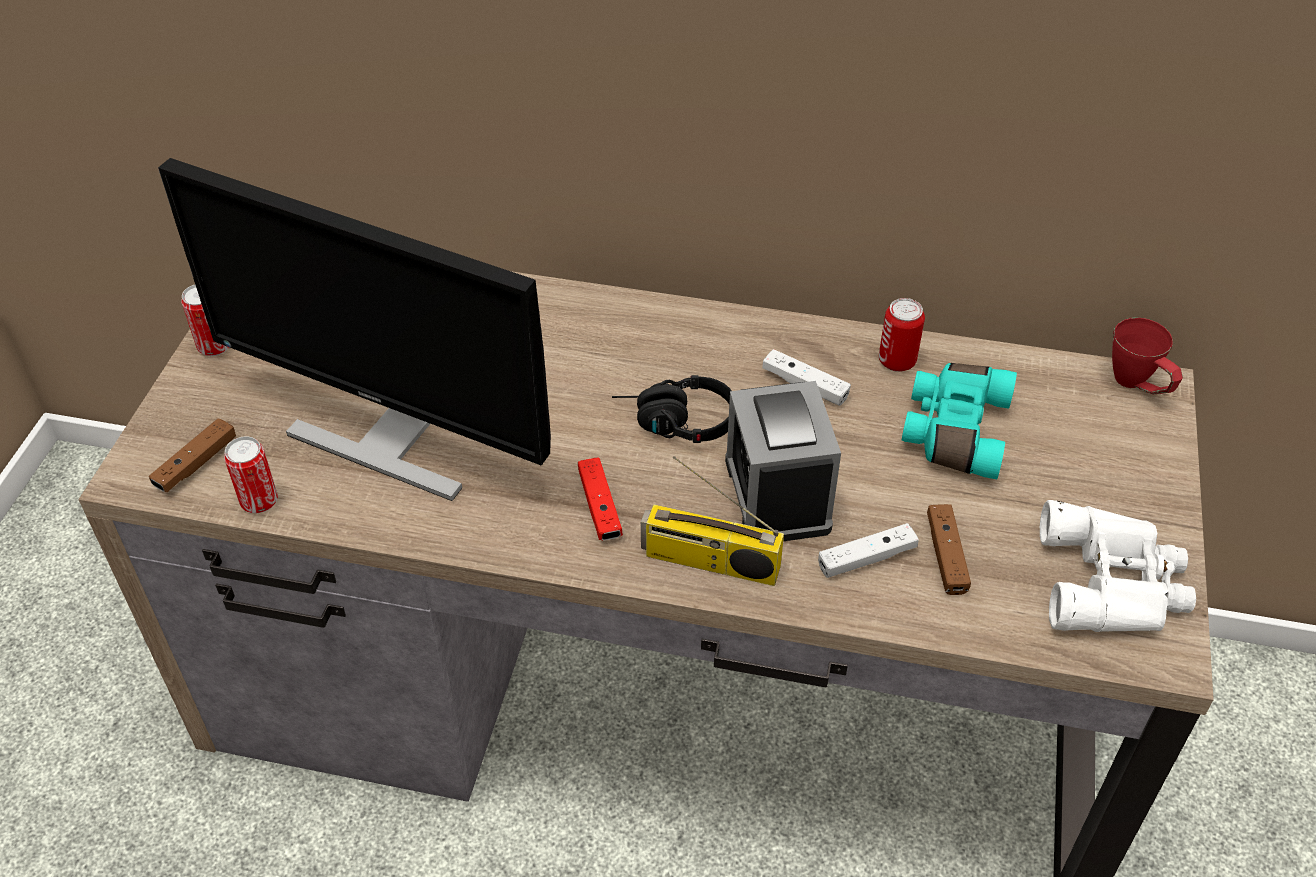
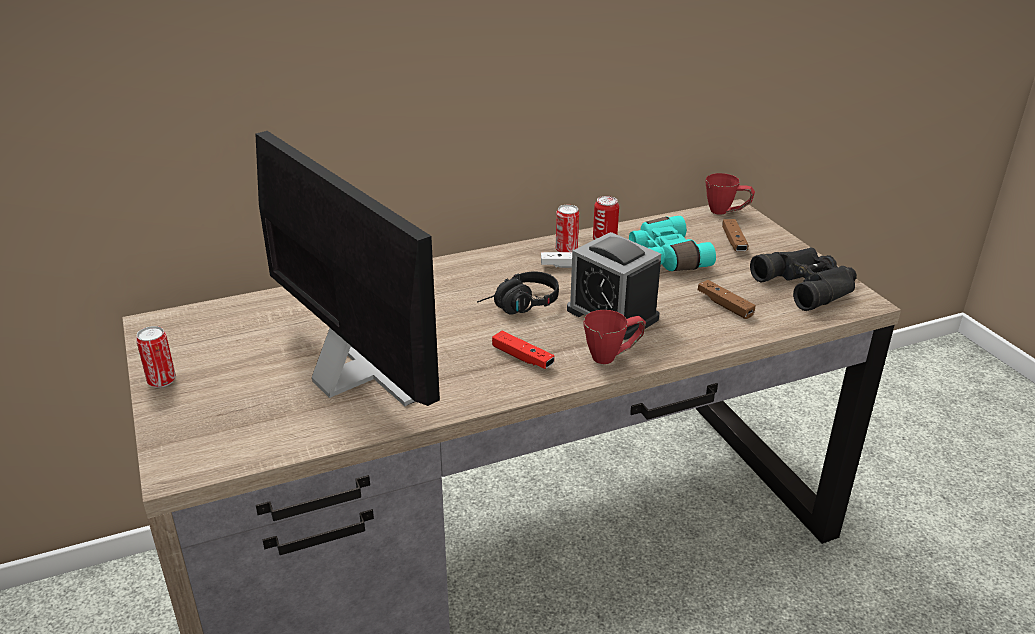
camera: 35 degrees left, 15 degrees down
(196, 464) = (220, 444): brown game controller -> brown game controller (734, 242)
(259, 501) = (293, 444): can -> can (566, 250)
(389, 438) = (350, 378): monitor -> monitor turned 120 degrees counterclockwise
(709, 562) = (613, 356): radio -> red mug
(866, 558) = (689, 321): white game controller -> none
(1114, 582) = (808, 285): white binoculars -> black binoculars

